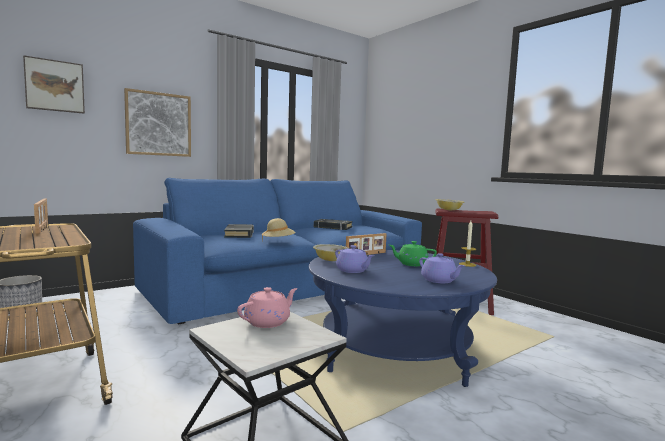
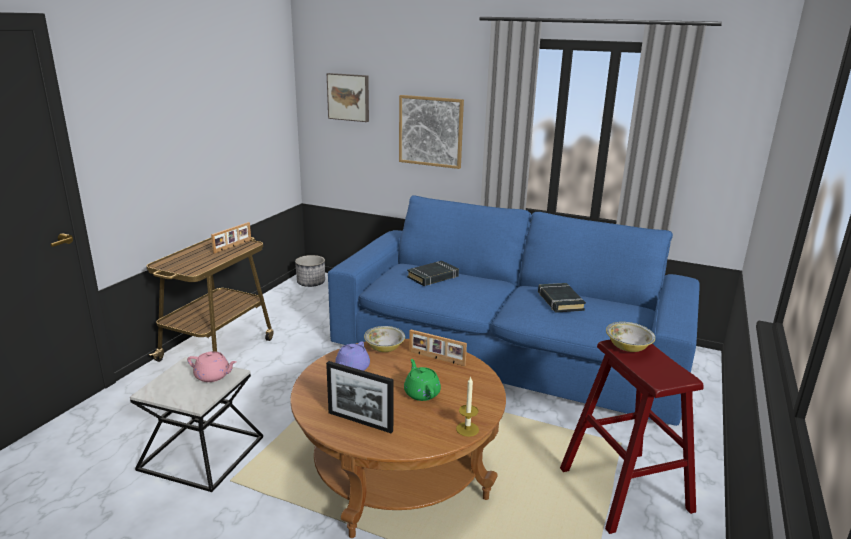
camera: 60 degrees right, 15 degrees up
(278, 241) = (435, 301): beige hat -> none
(395, 350) = (398, 471): blue coffee table -> brown coffee table
(439, 280) = (360, 422): purple teapot -> picture frame

